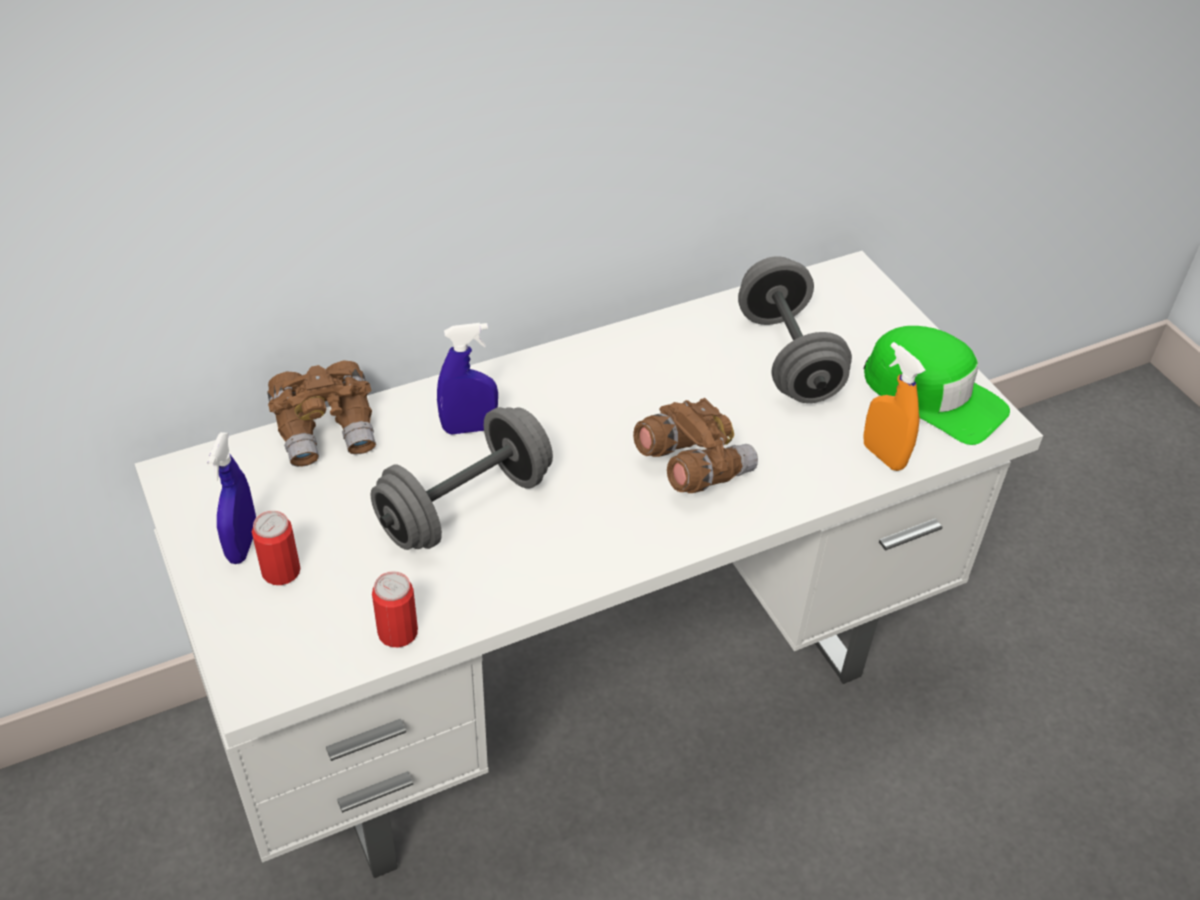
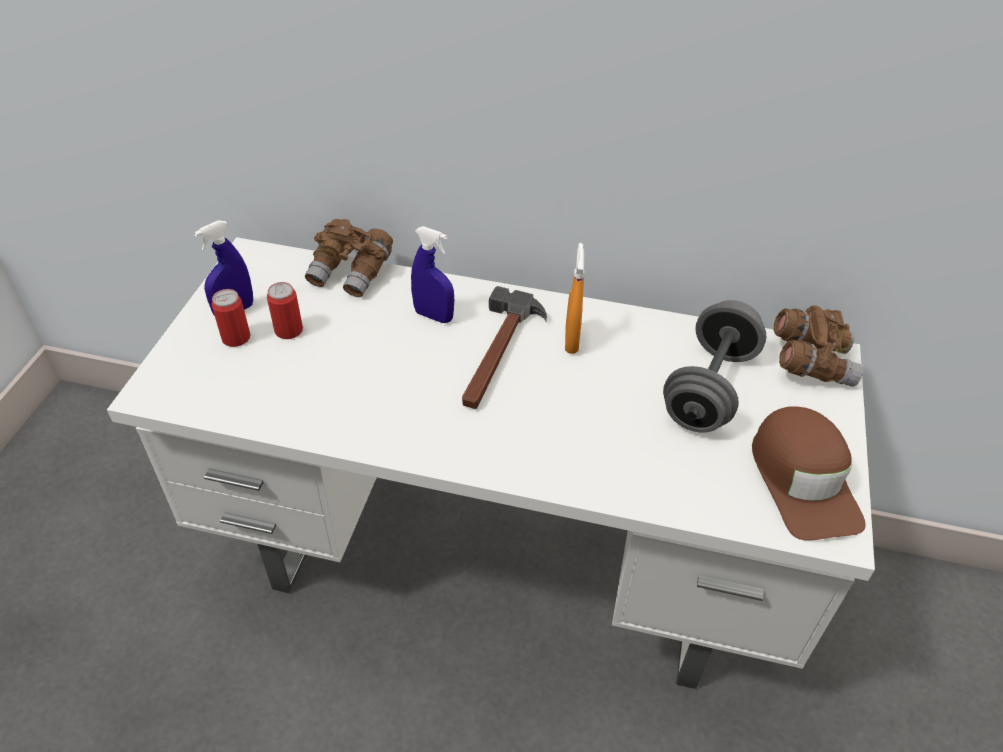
camera: 40 degrees right, 0 degrees up
(398, 632) = (253, 412): can -> can (289, 330)
(465, 506) = (376, 361): grey dumbbell -> none
(574, 429) = (498, 353): none -> hammer
(692, 466) = (550, 422): brown binoculars -> brown binoculars (810, 362)
(883, 456) = (708, 501): orange spray bottle -> orange spray bottle (571, 341)
(933, 395) = (803, 481): green cap -> brown cap

